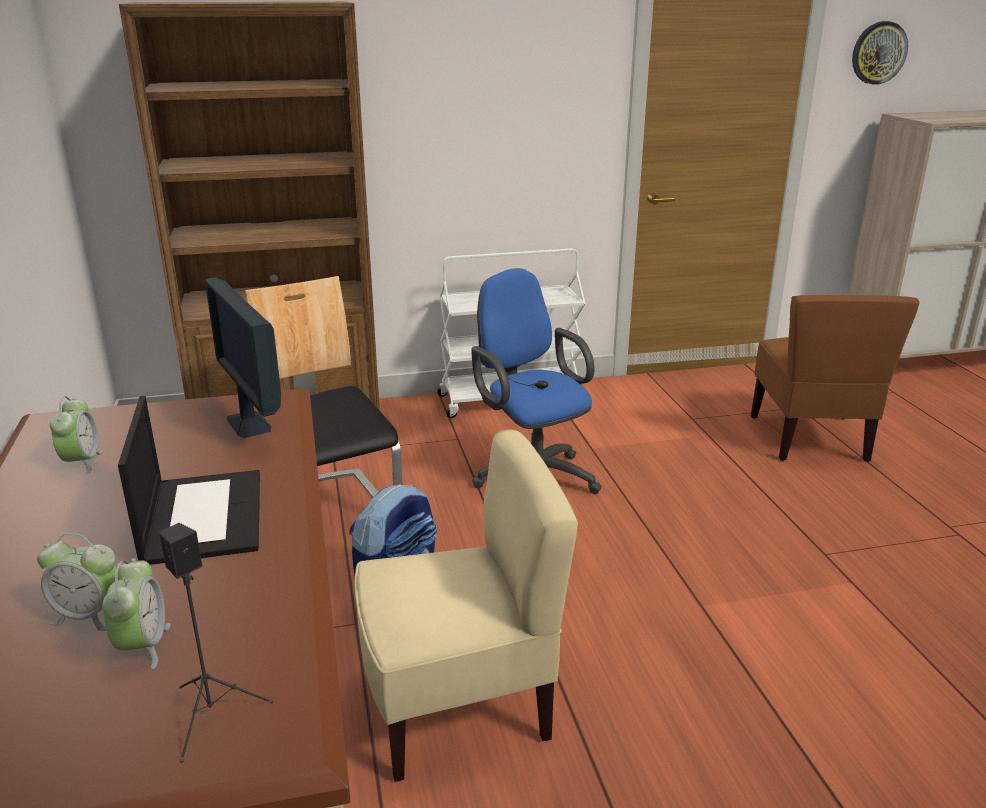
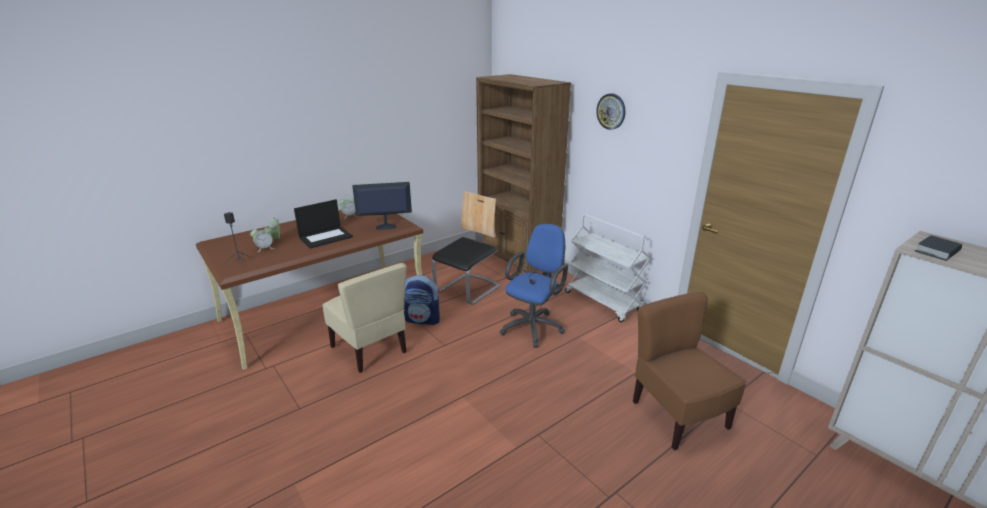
camera: 65 degrees right, 0 degrees up
(249, 424) = (385, 227): monitor -> monitor turned 45 degrees clockwise
(810, 438) = (677, 416): brown chair -> brown chair turned 90 degrees clockwise
(878, 53) = (928, 177): wall clock -> wall clock (611, 111)
(942, 119) = (937, 252): none -> book

